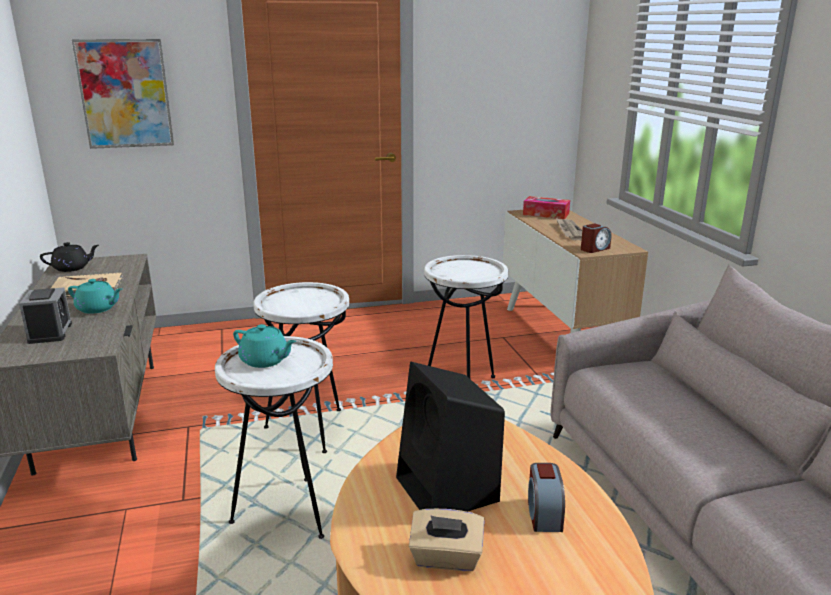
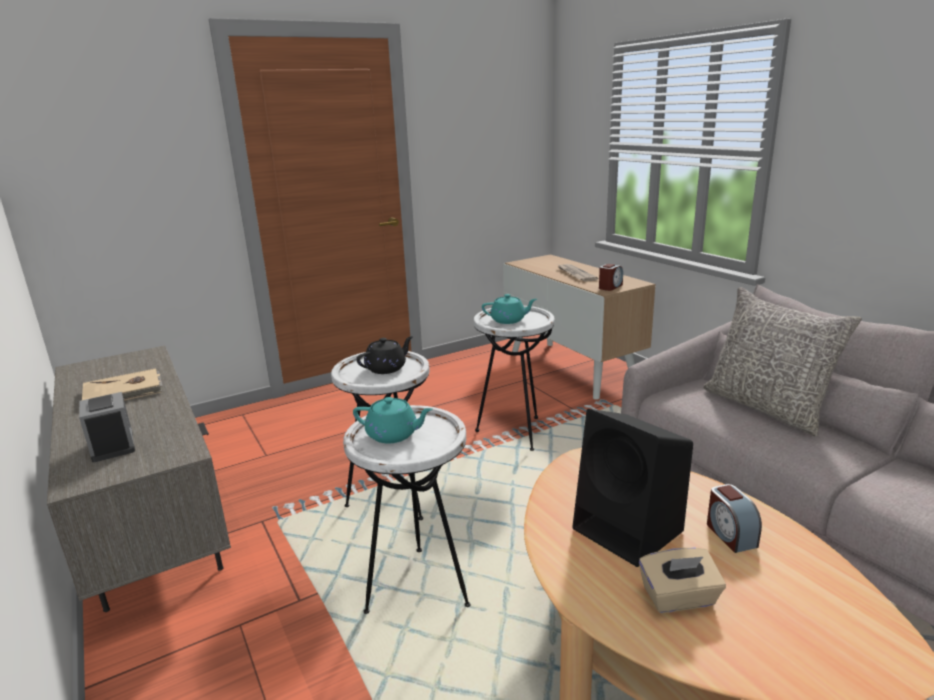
camera: 15 degrees left, 0 degrees up
(72, 268) = (87, 372): black teapot -> black teapot (387, 368)
(98, 309) = (152, 411): turquoise teapot -> turquoise teapot (509, 320)
(125, 94) = (113, 175): picture -> none
(546, 214) = (541, 262): tissue box -> none
(695, 401) = (766, 407): none -> grey pillow

